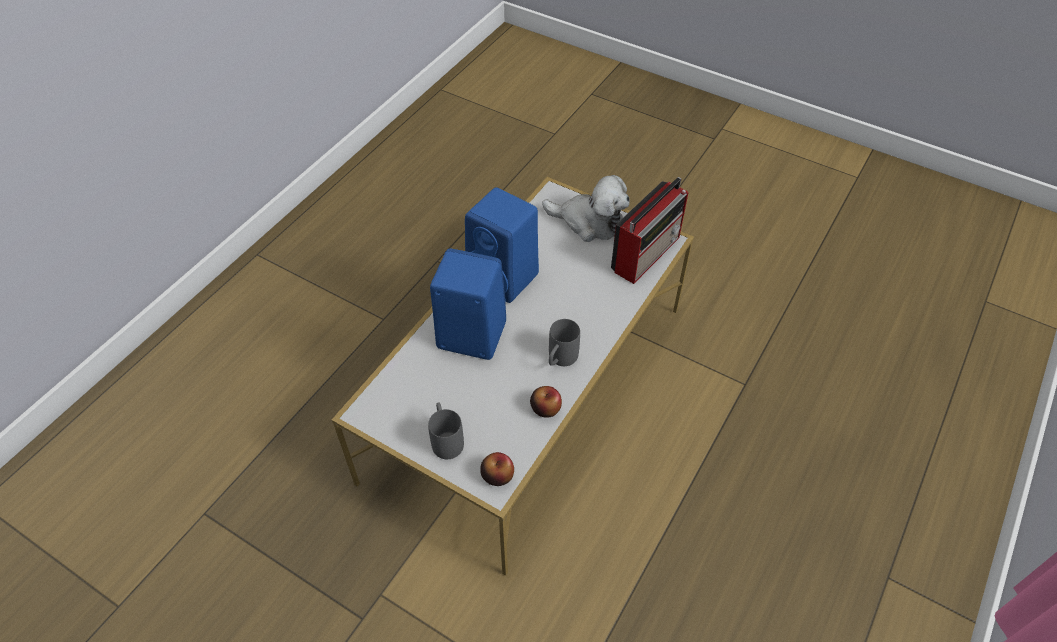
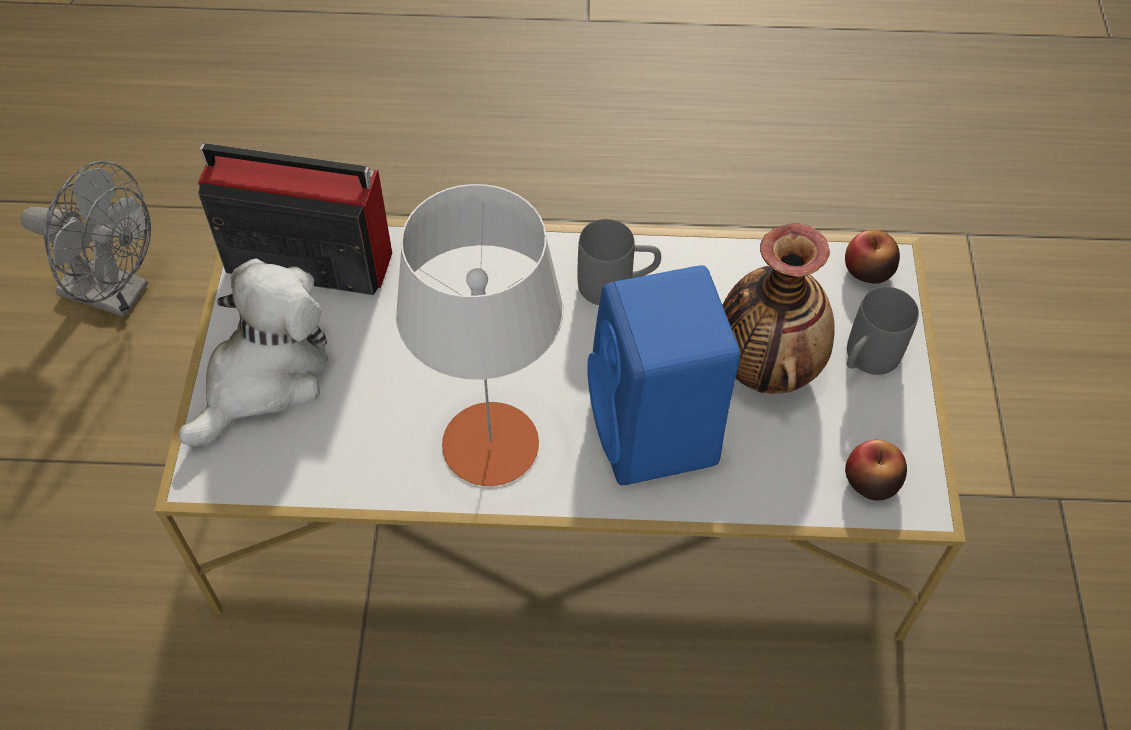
camera: 120 degrees left, 5 degrees up
(473, 395) = (765, 365): none -> vase
(505, 278) = (490, 444): blue speaker -> grey table lamp
(545, 408) = (718, 264): apple -> apple (871, 481)
(589, 222) = (265, 376): plush toy -> plush toy turned 45 degrees clockwise
(738, 266) = (117, 293): none -> grey fan

